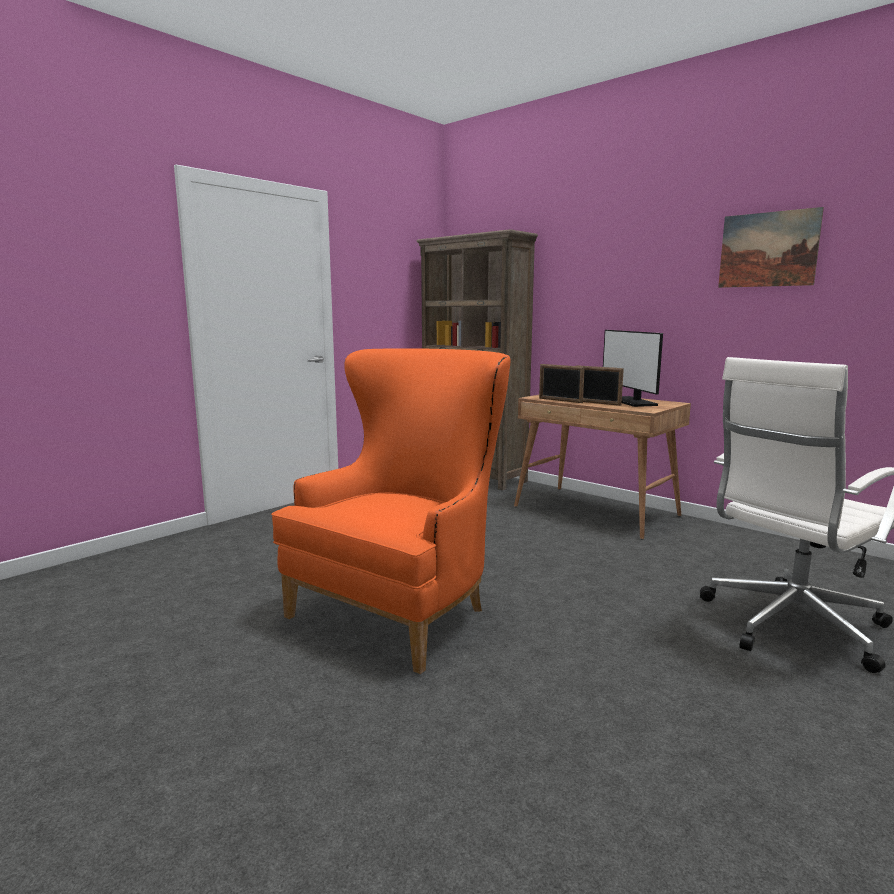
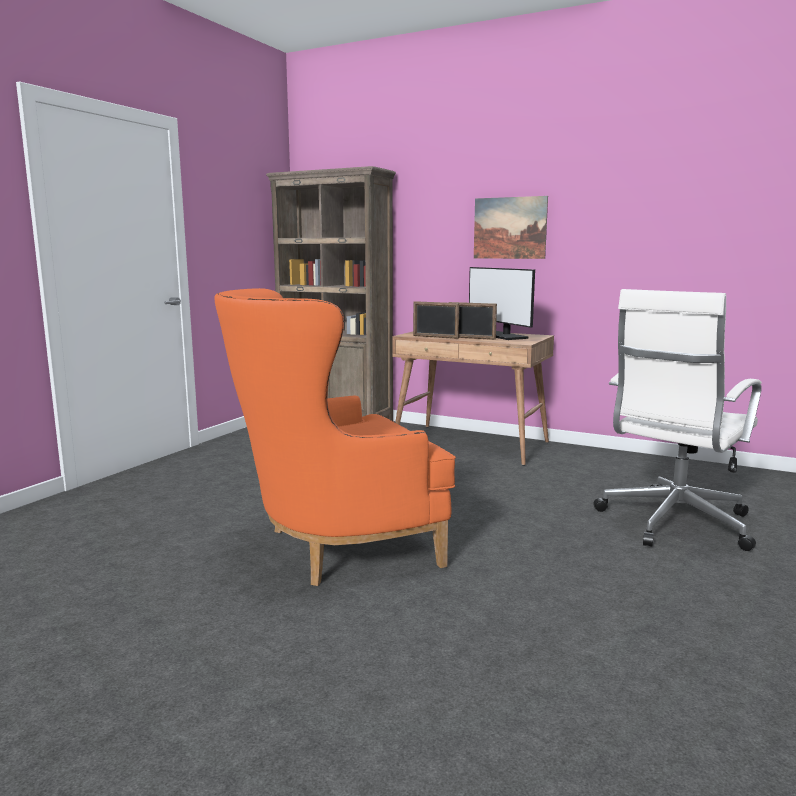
camera: 15 degrees left, 0 degrees up
(405, 608) = (333, 547): orange armchair -> orange armchair turned 135 degrees counterclockwise
(768, 249) = (617, 193): picture -> picture (509, 228)

